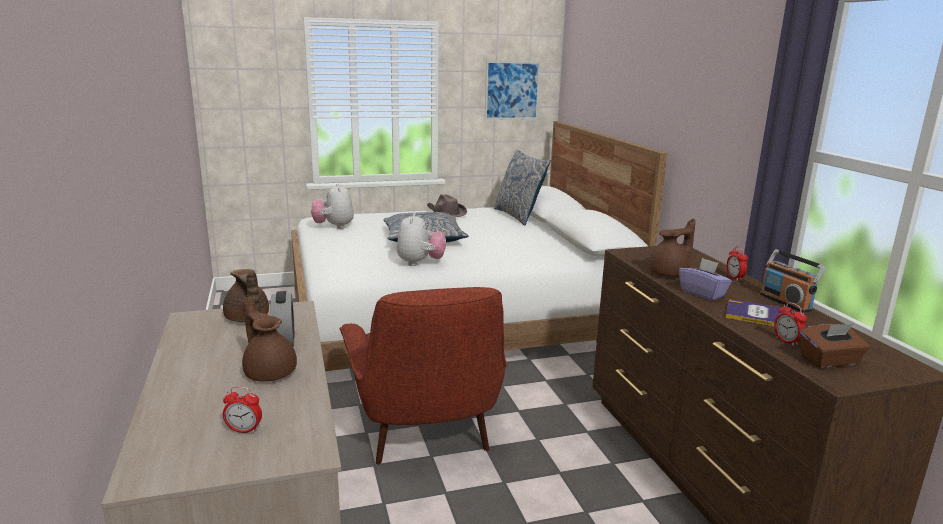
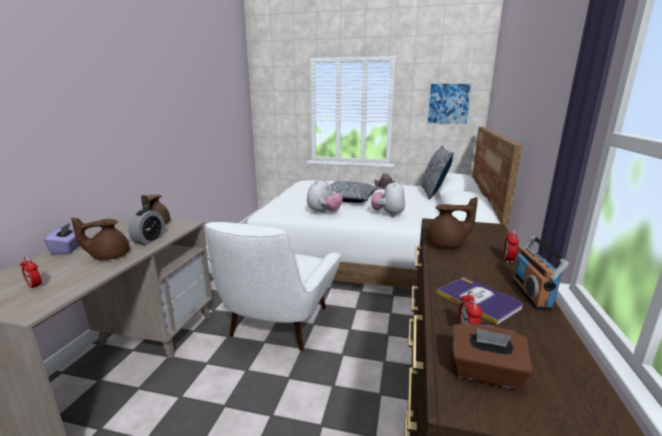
camera: 30 degrees right, 0 degrees up
(269, 372) = (109, 256): brown teapot -> brown teapot turned 105 degrees counterclockwise
(334, 227) = (306, 186): plush toy -> plush toy (388, 214)
(426, 432) = (277, 325): red armchair -> white armchair
(702, 293) = (450, 267): purple tissue box -> purple tissue box (68, 249)

